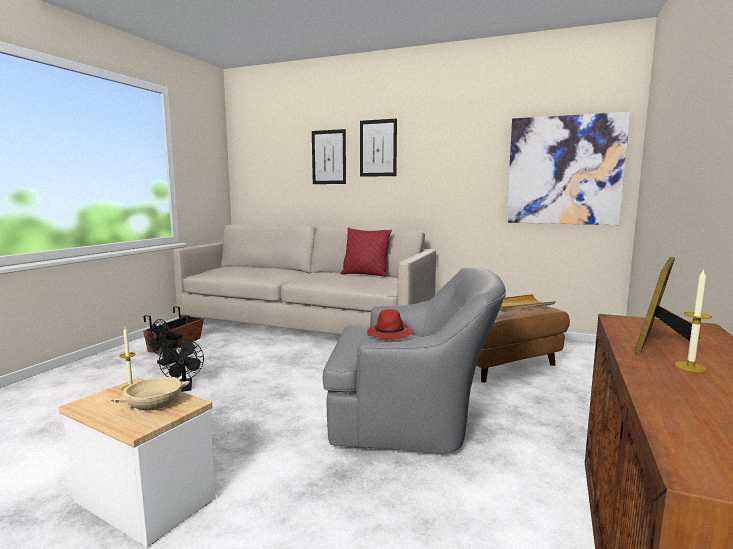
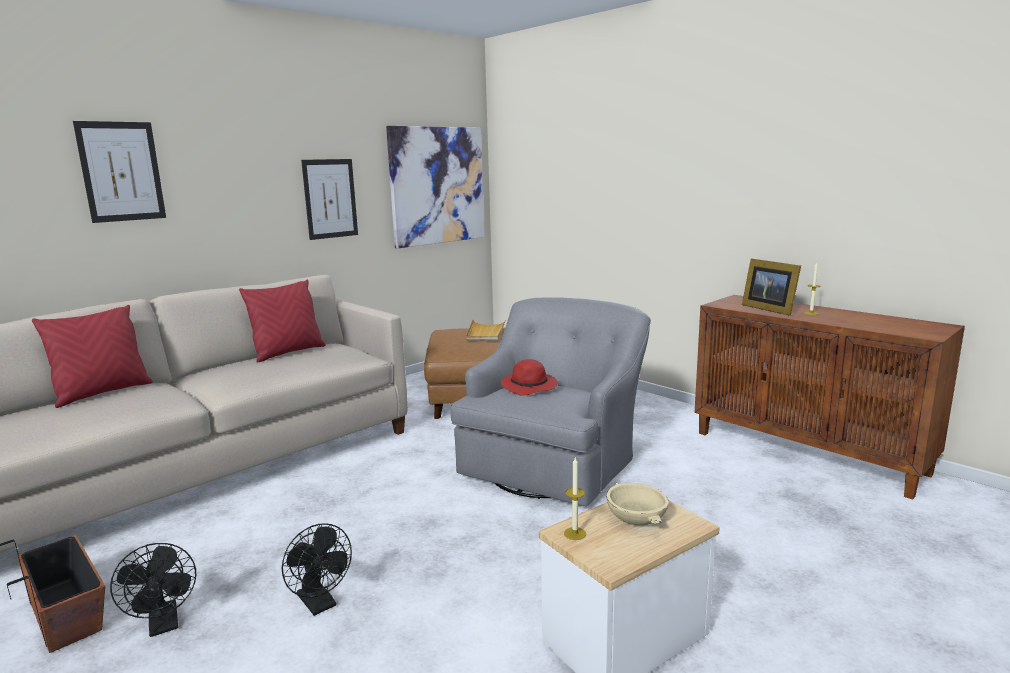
camera: 65 degrees left, 5 degrees up
(184, 388) = (320, 604): black fan -> black fan turned 45 degrees clockwise
(274, 267) = (103, 393): none -> red pillow
(378, 148) = (217, 157): picture -> picture (330, 198)

